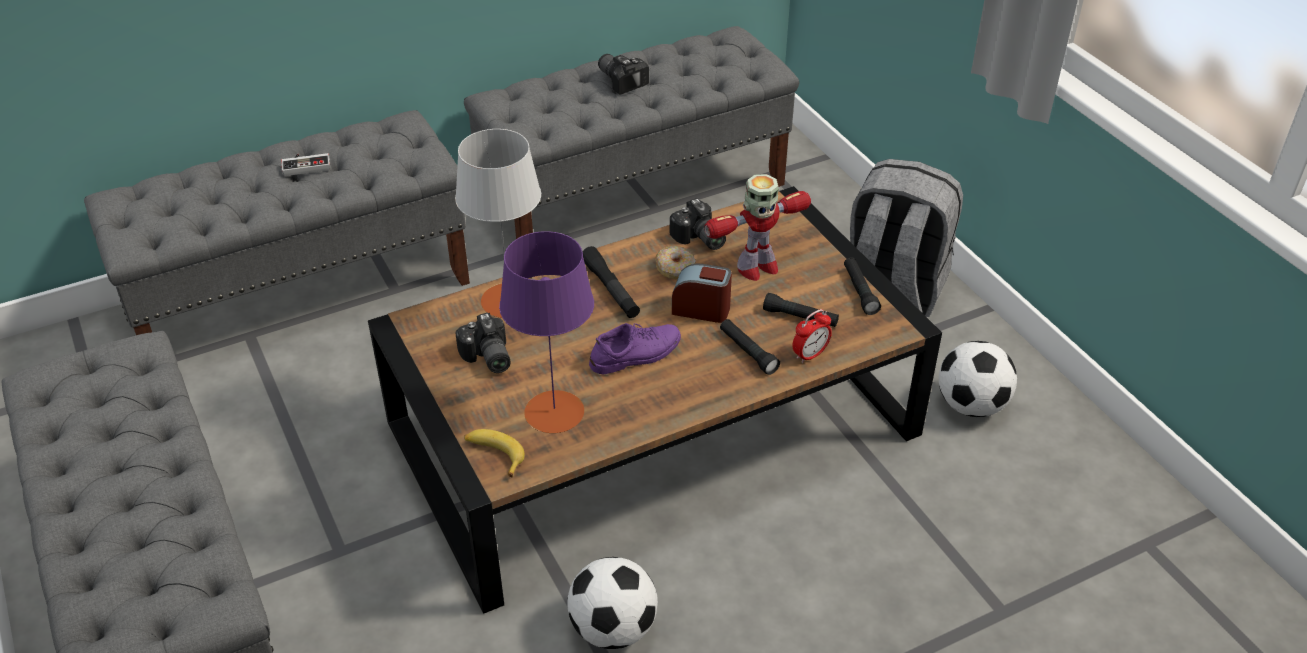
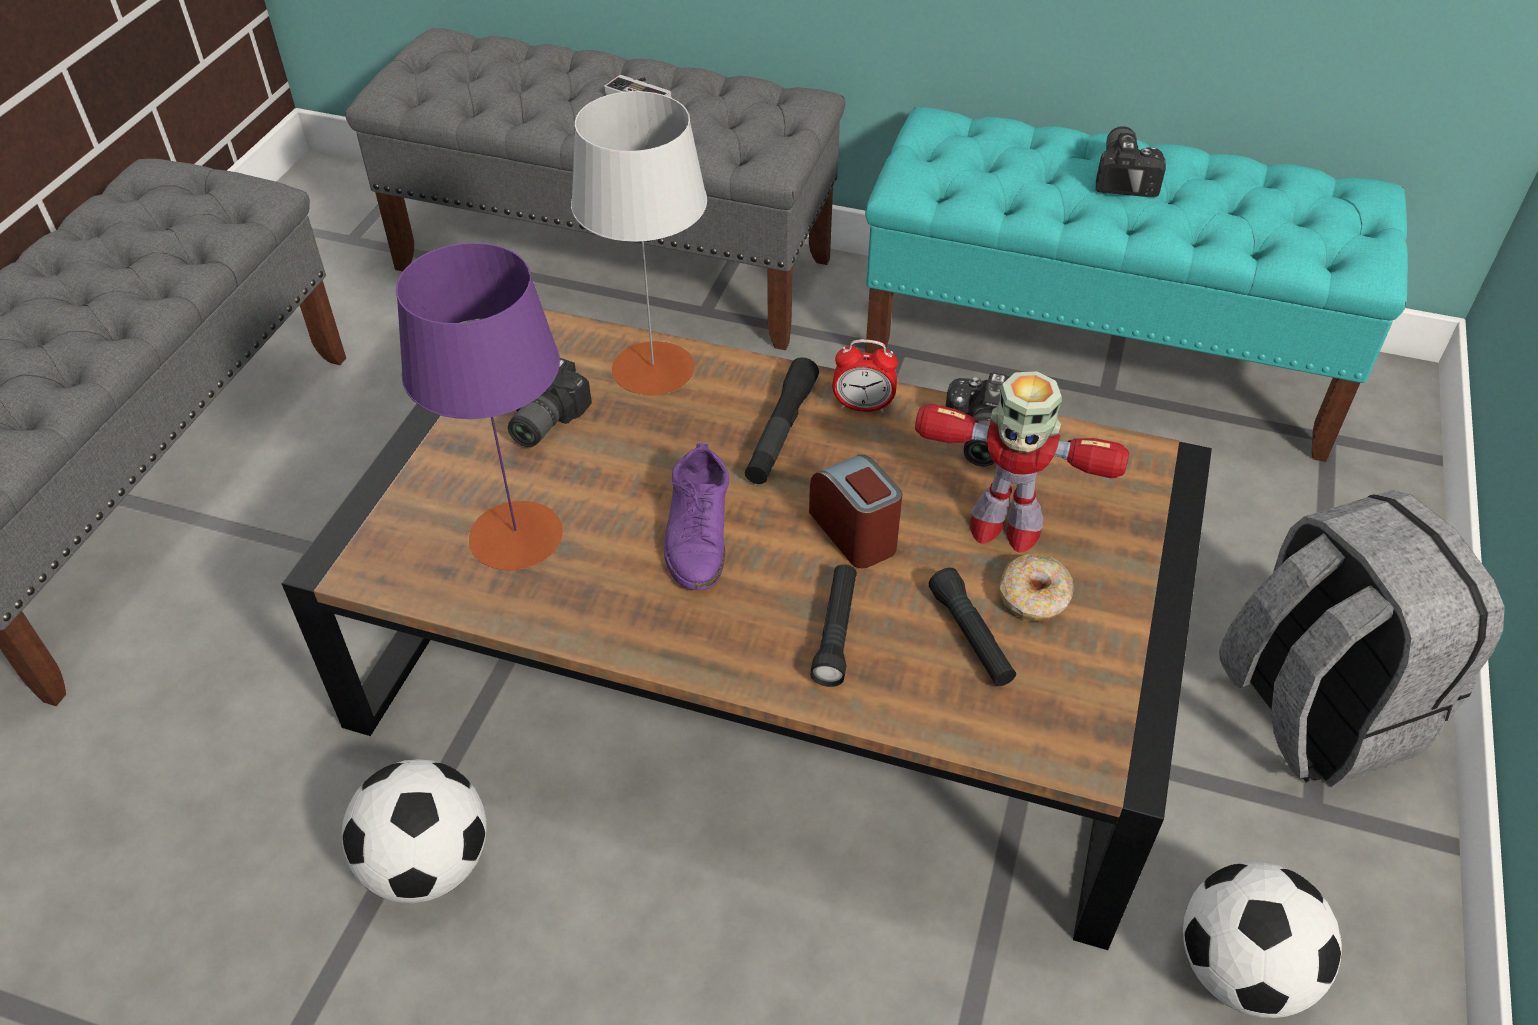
camera: 45 degrees right, 5 degrees up
(494, 454) = (391, 538): banana -> none
(635, 195) = (1100, 360): grey bench -> turquoise bench
(636, 354) = (698, 533): purple shoe -> purple shoe turned 75 degrees clockwise
(675, 268) = (895, 457): donut -> donut (1034, 597)
(810, 355) = (913, 700): alarm clock -> alarm clock (863, 406)
(860, 291) = (1110, 661): black flashlight -> none

